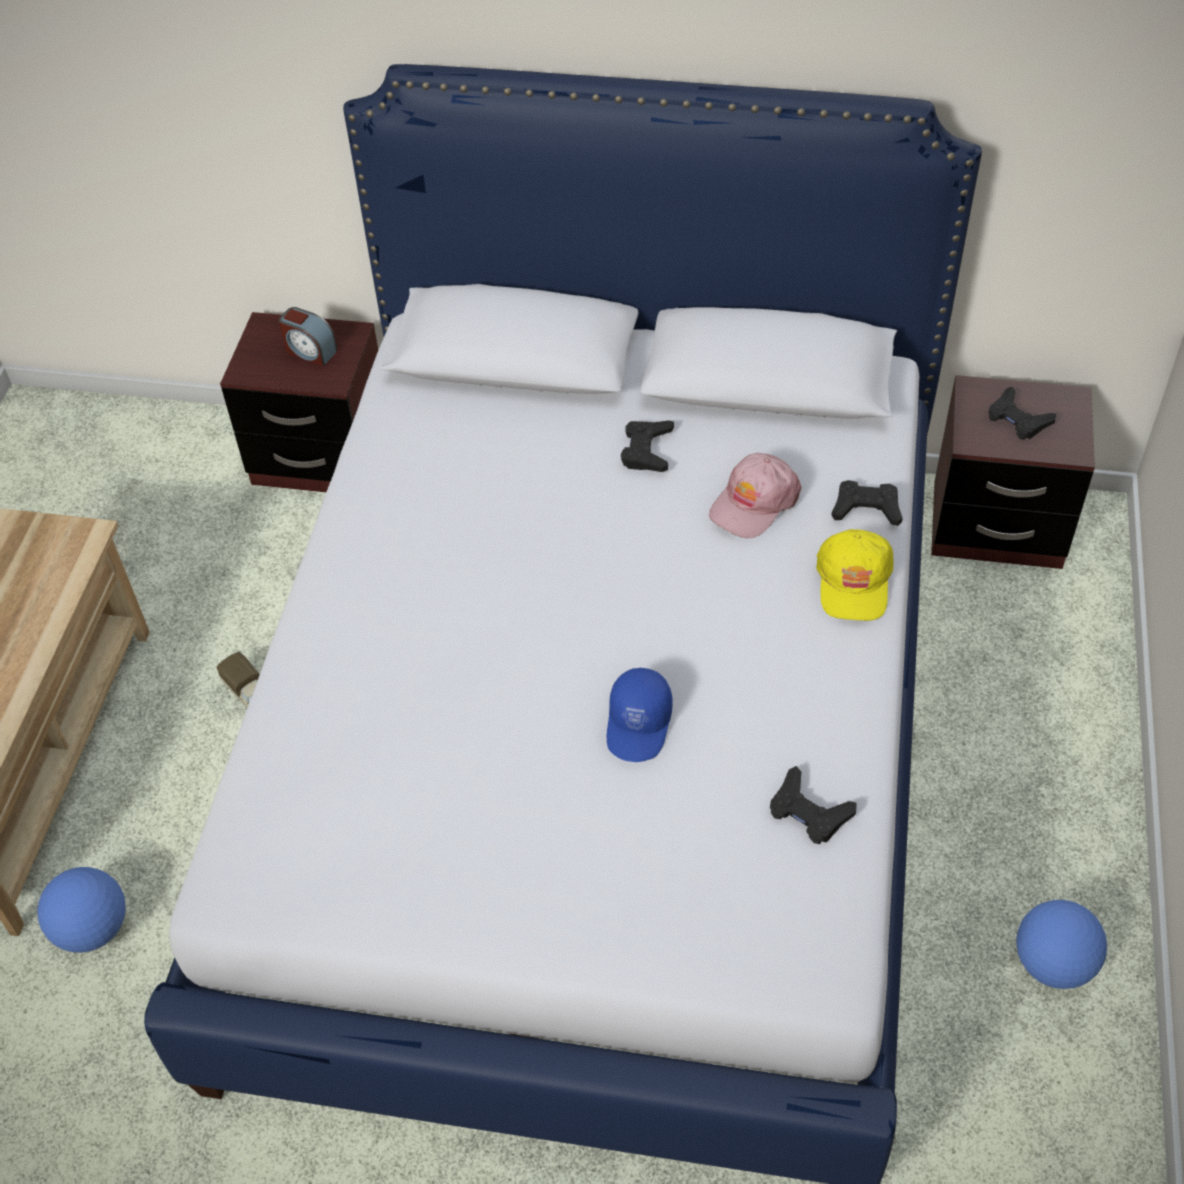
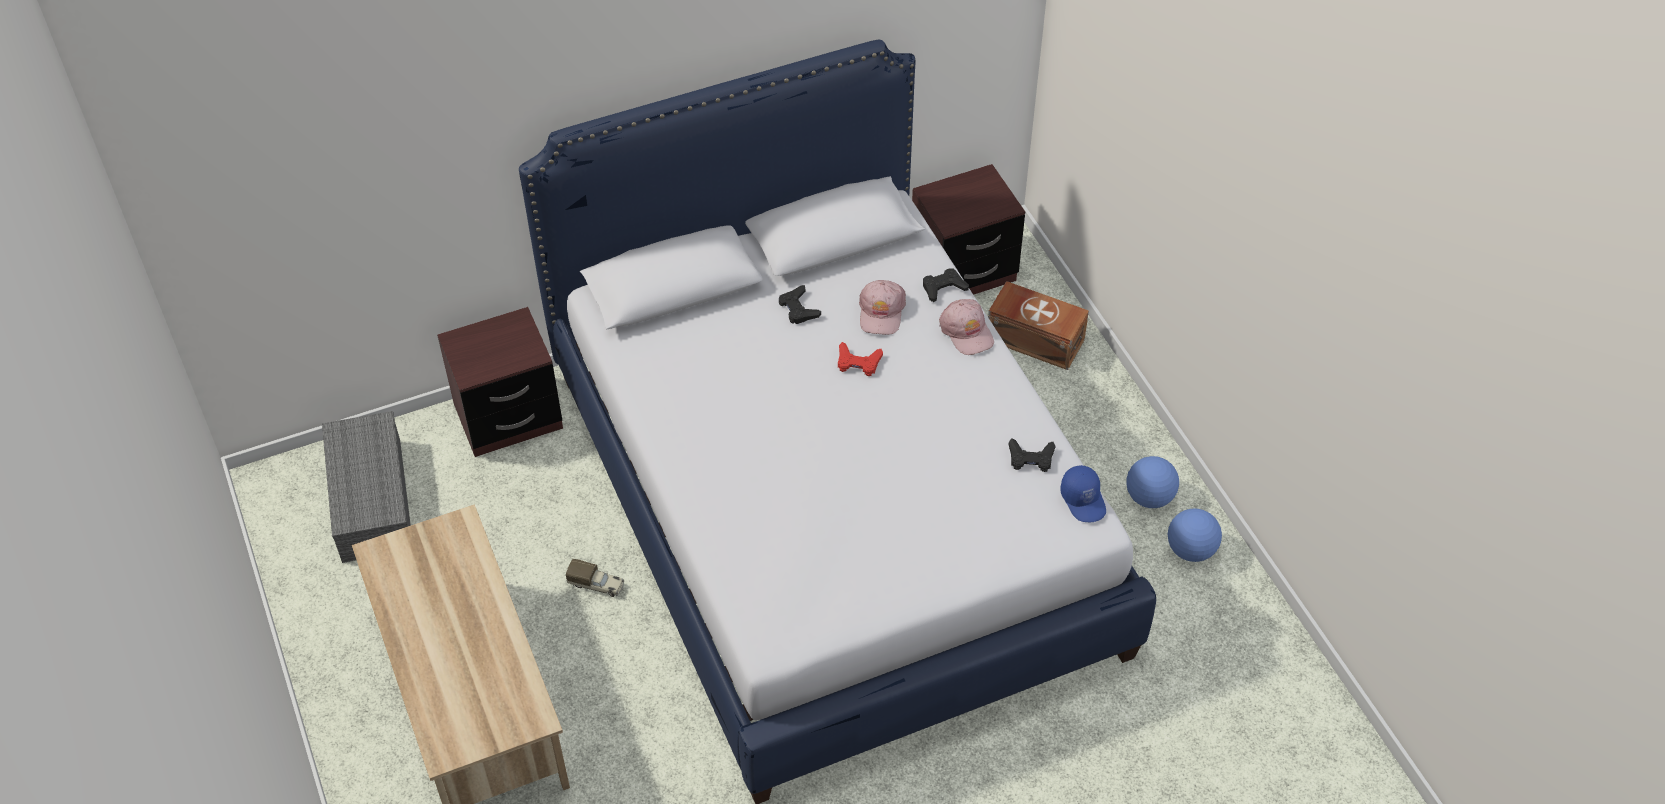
camera: 35 degrees left, 0 degrees up
(93, 929) = (613, 759): football -> football (1191, 550)
(111, 479) = (370, 498): none -> grey storage box
(310, 351) = (502, 343): alarm clock -> none
(639, 724) = (914, 458): blue cap -> blue cap (1084, 500)
(668, 556) = (858, 363): none -> red game controller
(854, 582) = (966, 331): yellow cap -> pink cap
(1018, 419) = (965, 200): black game controller -> none
(1035, 656) = (1034, 338): none -> brown storage box

